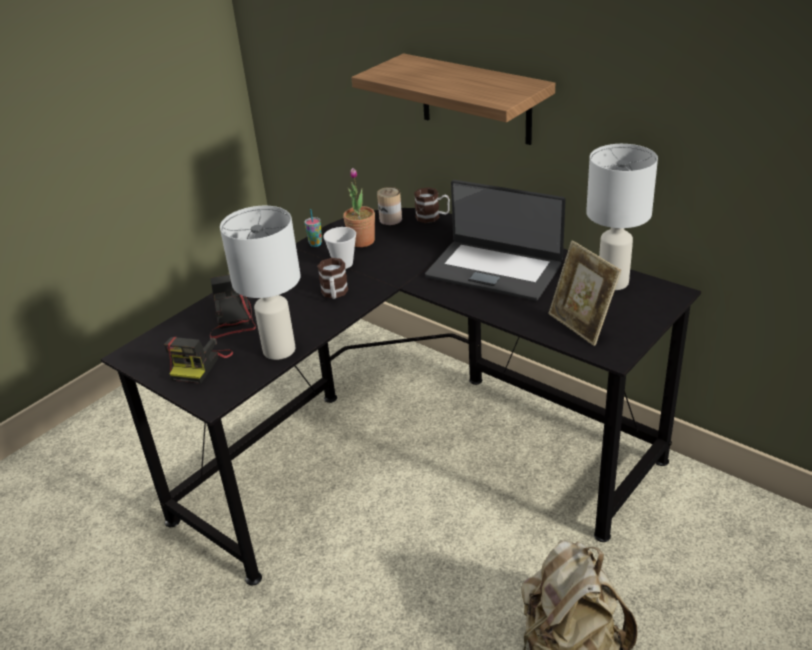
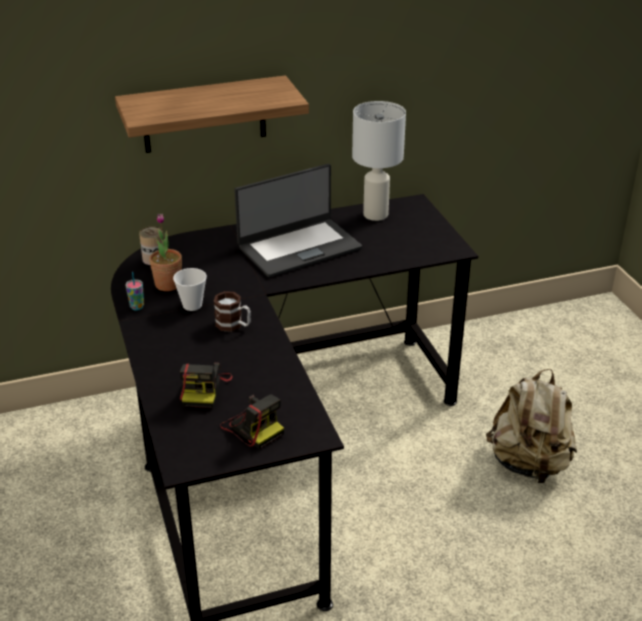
camera: 60 degrees left, 0 degrees up
(232, 321) = (204, 389): camera -> camera turned 105 degrees counterclockwise
(280, 349) = (282, 378): white table lamp -> none
(432, 217) = (181, 240): mug -> none
(581, 325) = (410, 246): picture frame -> none

